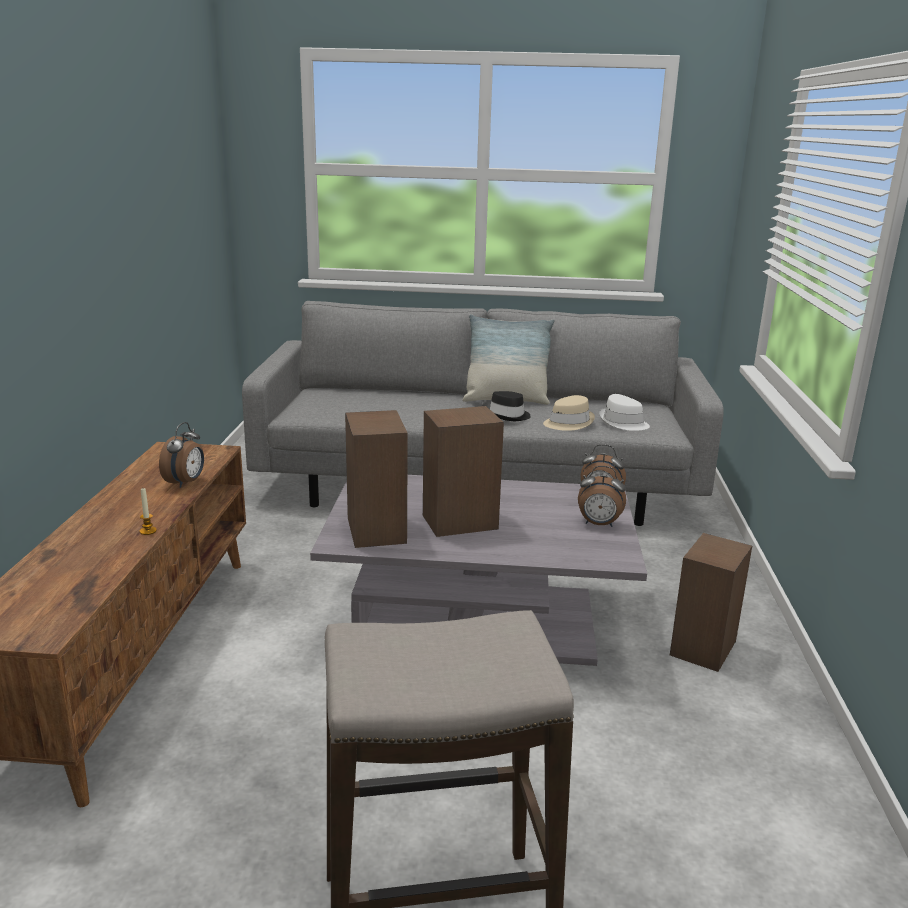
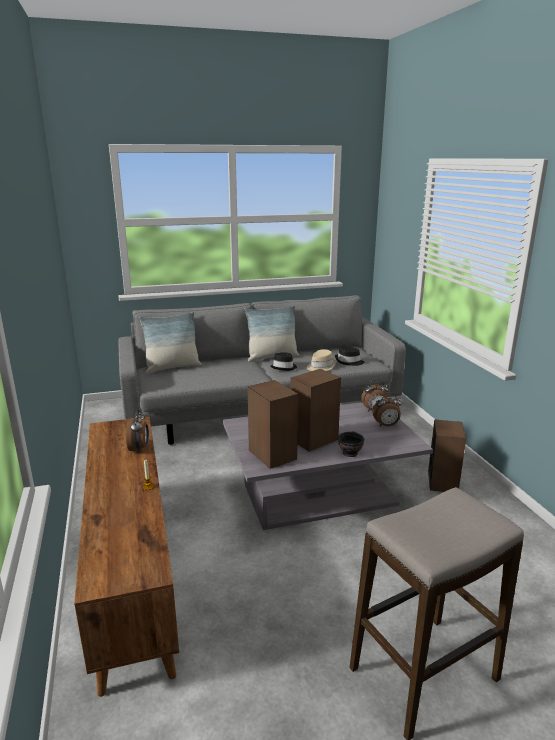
camera: 20 degrees left, 0 degrees up
(345, 393) = (172, 367): none -> pillow
(497, 552) = (349, 453): none -> black bowl
(623, 423) = (349, 361): white hat -> black hat

